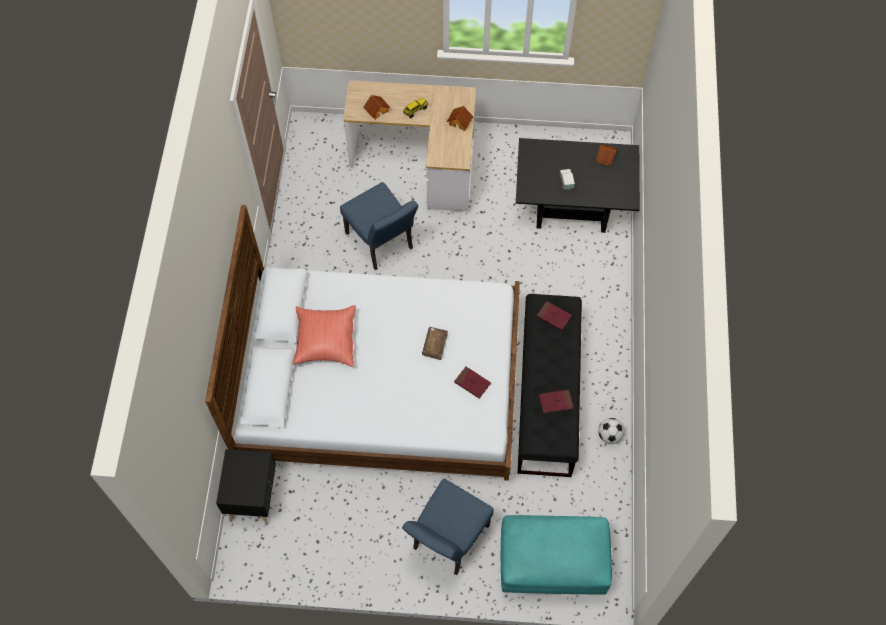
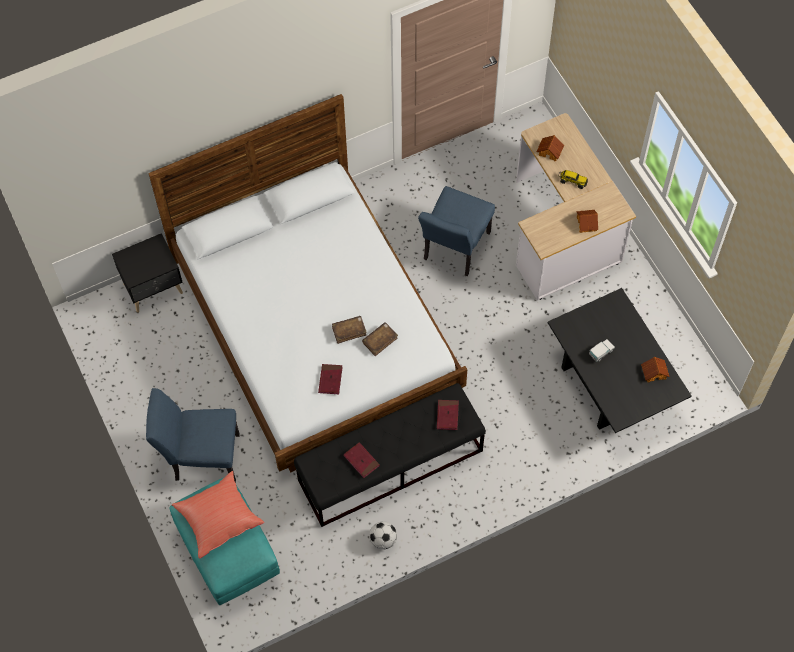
camera: 60 degrees right, 0 degrees up
(325, 341) = (298, 246): red pillow -> red pillow (218, 519)
(459, 326) = (380, 341): none -> brown book

